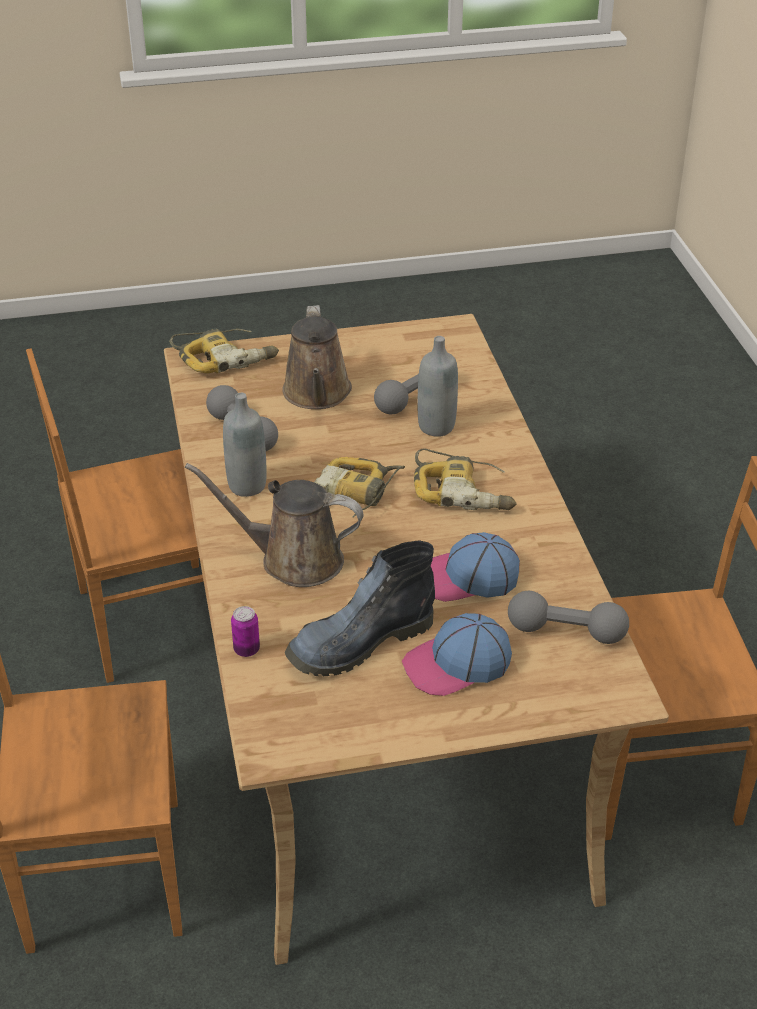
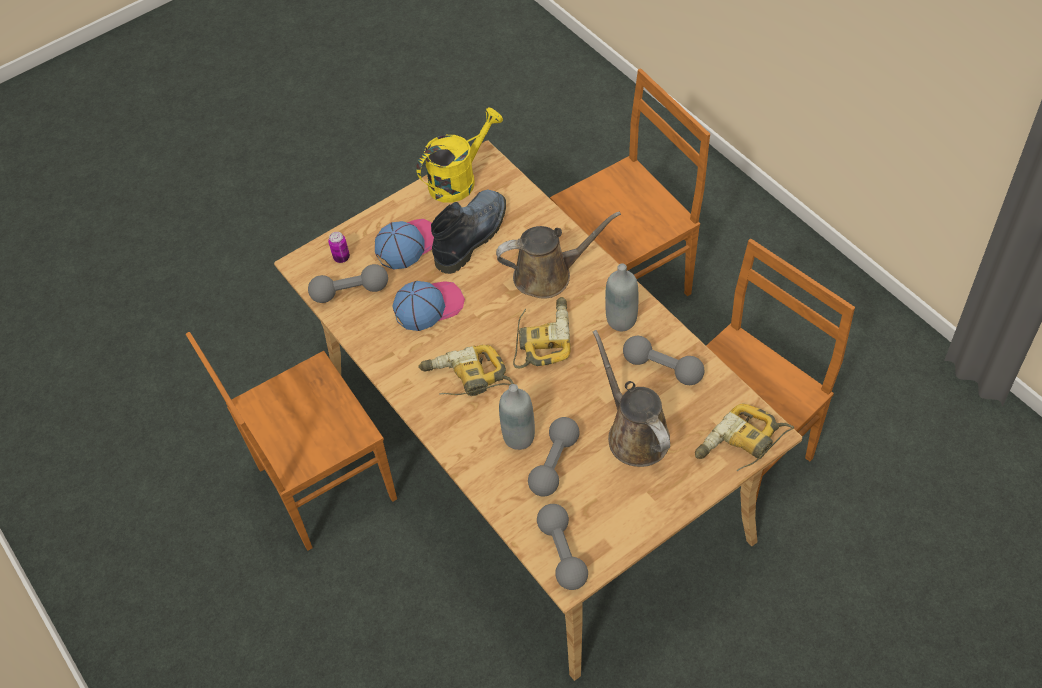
camera: 160 degrees right, 15 degrees up
(246, 650) = (534, 206): can -> can (341, 257)
(327, 732) = (459, 179): none -> yellow watering can
(450, 342) = (562, 553): none -> grey dumbbell

